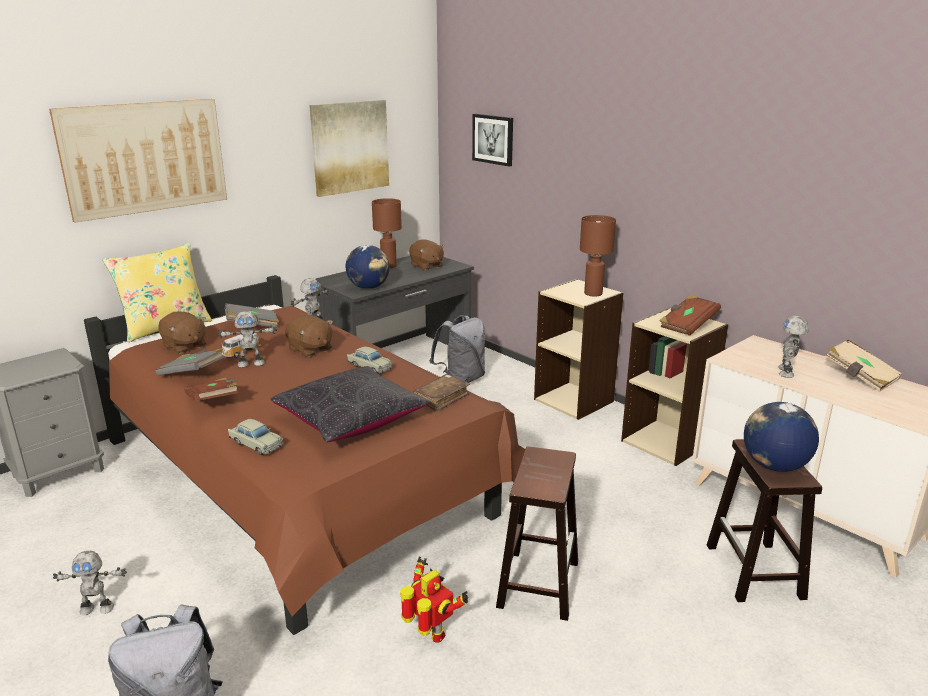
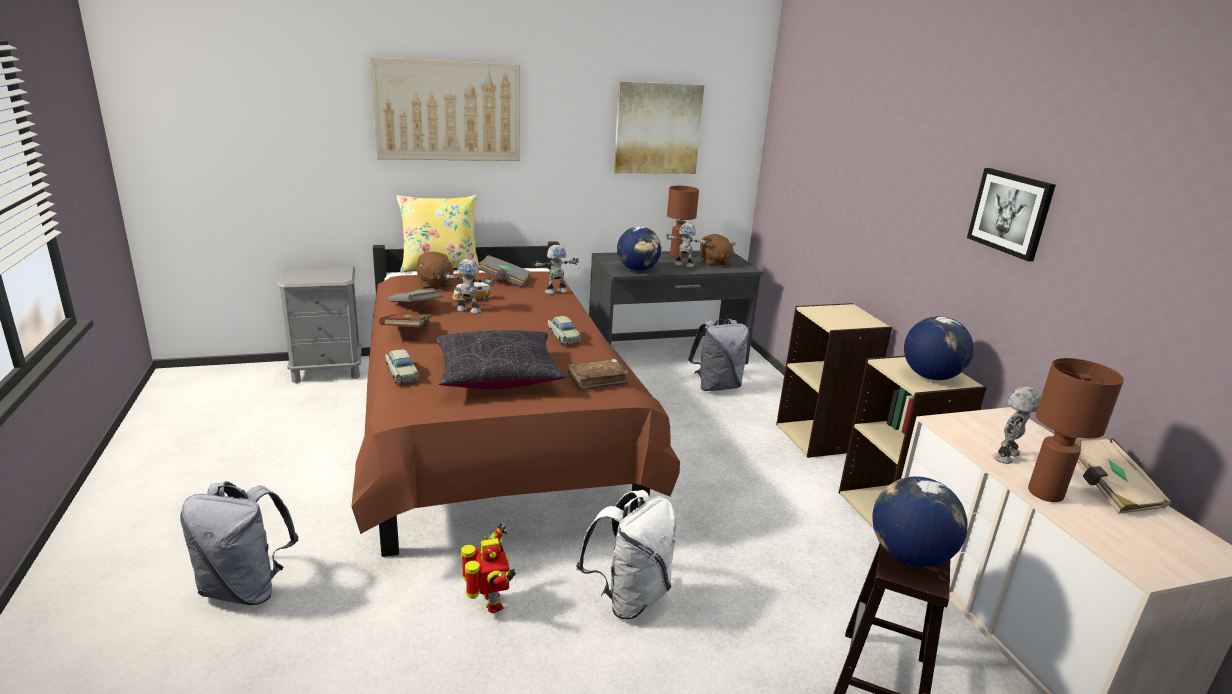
camera: 25 degrees right, 0 degrees up
(97, 608) = (268, 480): toy robot -> toy robot (684, 265)
(310, 350) = (529, 310): brown plush toy -> none
(493, 139) = (806, 138): picture -> picture (1011, 213)
(538, 582) = (629, 597): brown stool -> white backpack
(592, 293) = (854, 321): brown table lamp -> brown table lamp (1044, 493)
(687, 325) = (930, 376): brown book -> globe

